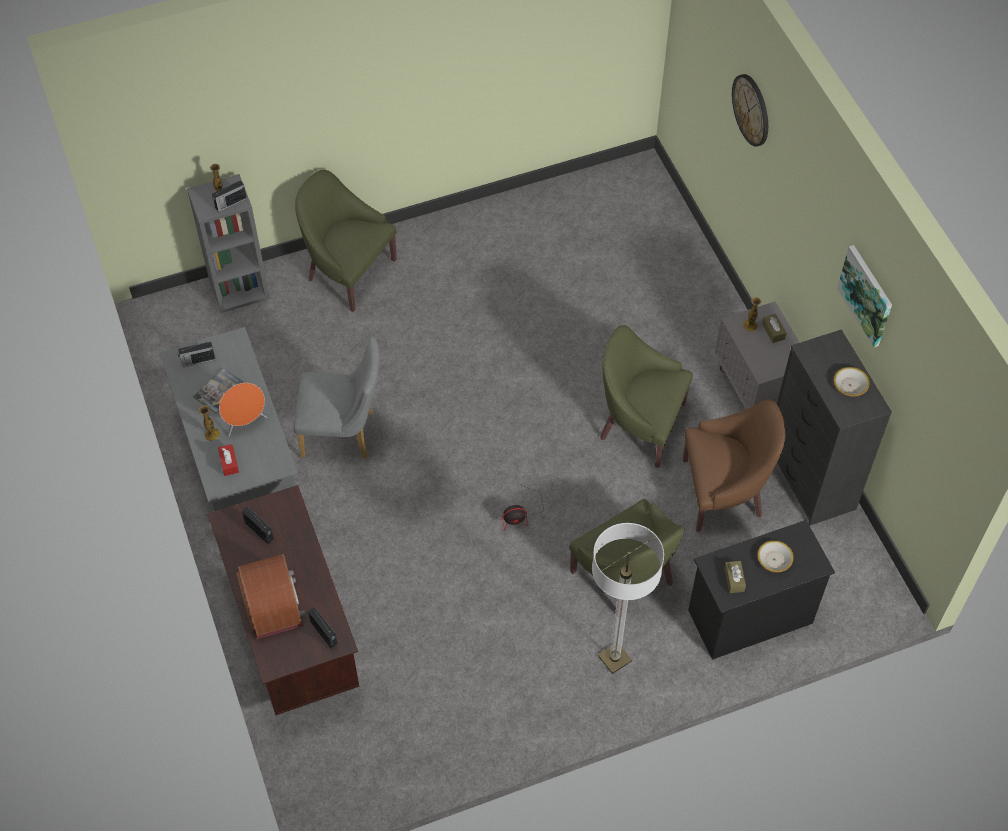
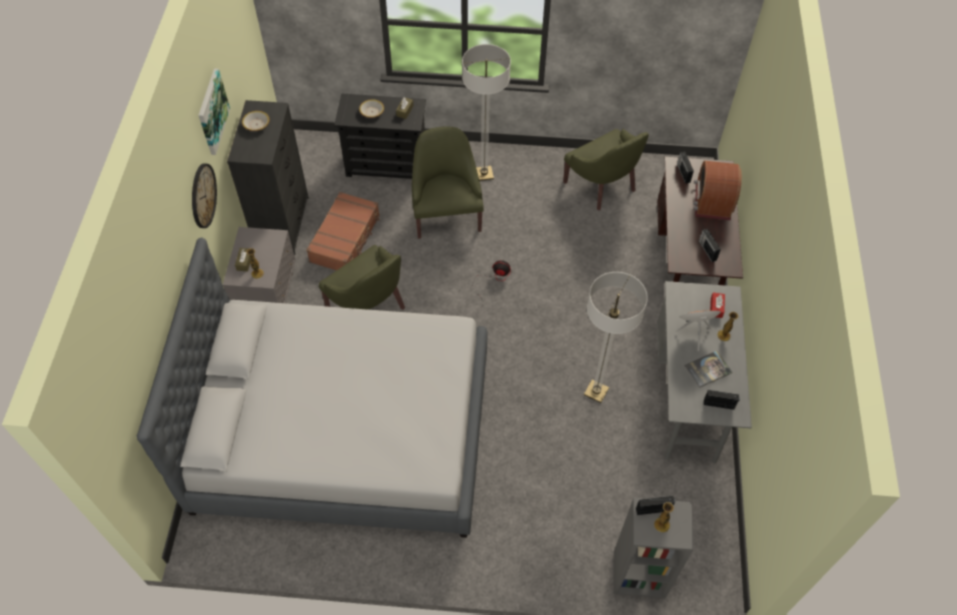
camera: 155 degrees left, 0 degrees up
(344, 434) = (596, 392): grey chair -> floor lamp
(348, 272) = (530, 548): green armchair -> green armchair (603, 185)
(579, 296) = (343, 431): none -> grey bed
(724, 491) = (345, 238): brown armchair -> brown suitcase
(751, 109) = (153, 287): wall clock -> wall clock (202, 195)

